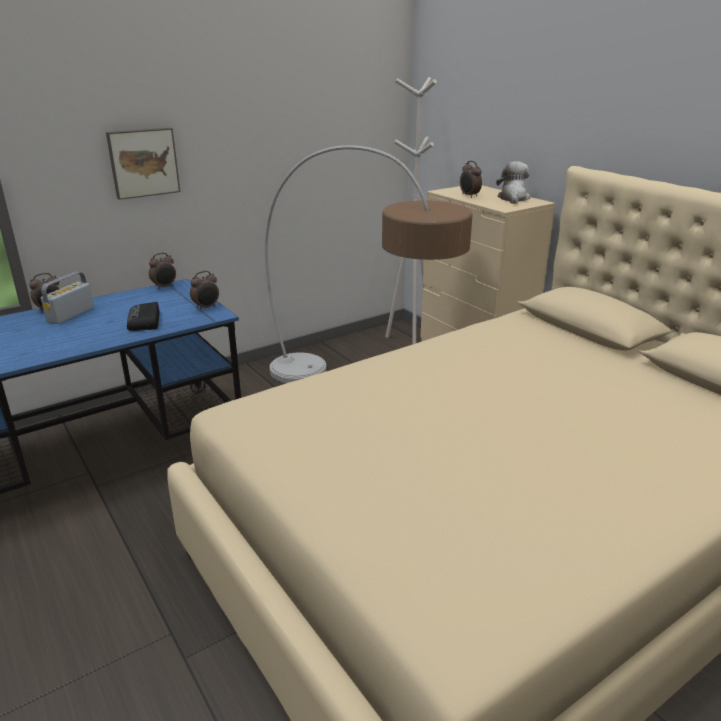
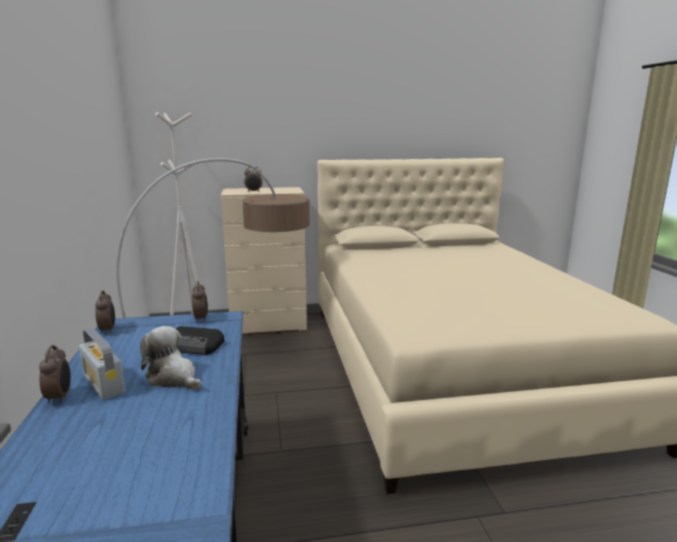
camera: 65 degrees left, 10 degrees down
(143, 162) = (34, 195): picture -> none
(513, 198) = (277, 189): plush toy -> plush toy (173, 378)

